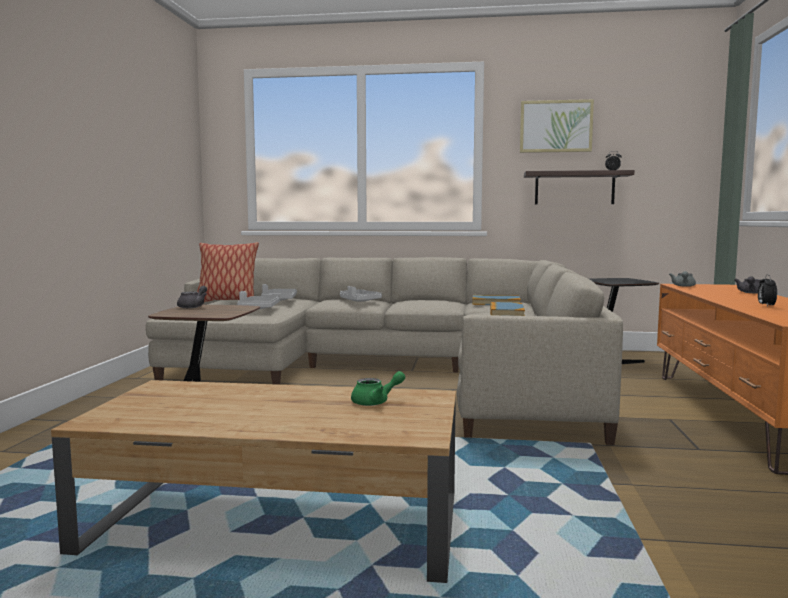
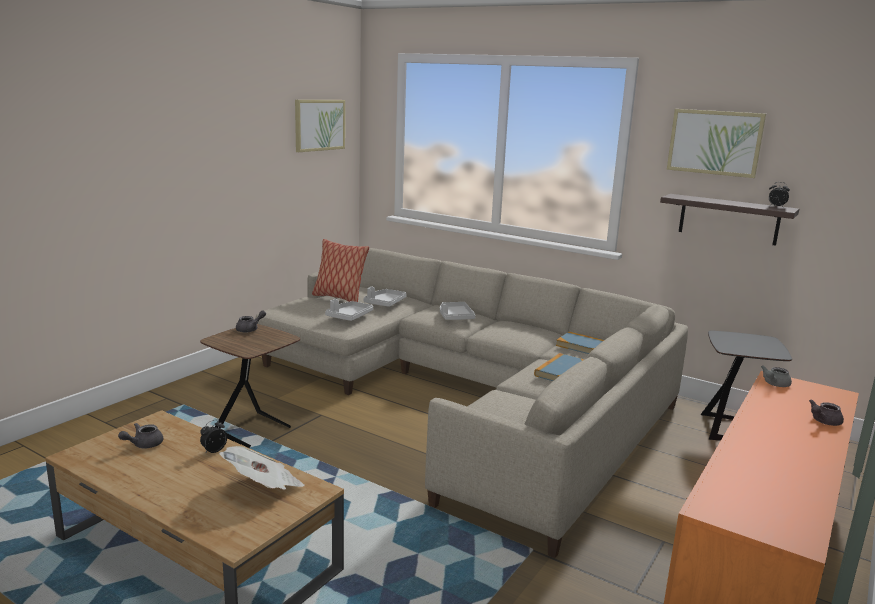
camera: 25 degrees right, 10 degrees up
(172, 133) = (319, 125): none -> picture
(176, 401) = (143, 444): none -> grey teapot
(376, 402) = (264, 487): green teapot -> newspaper
(766, 306) = (765, 460): alarm clock -> alarm clock (214, 451)

